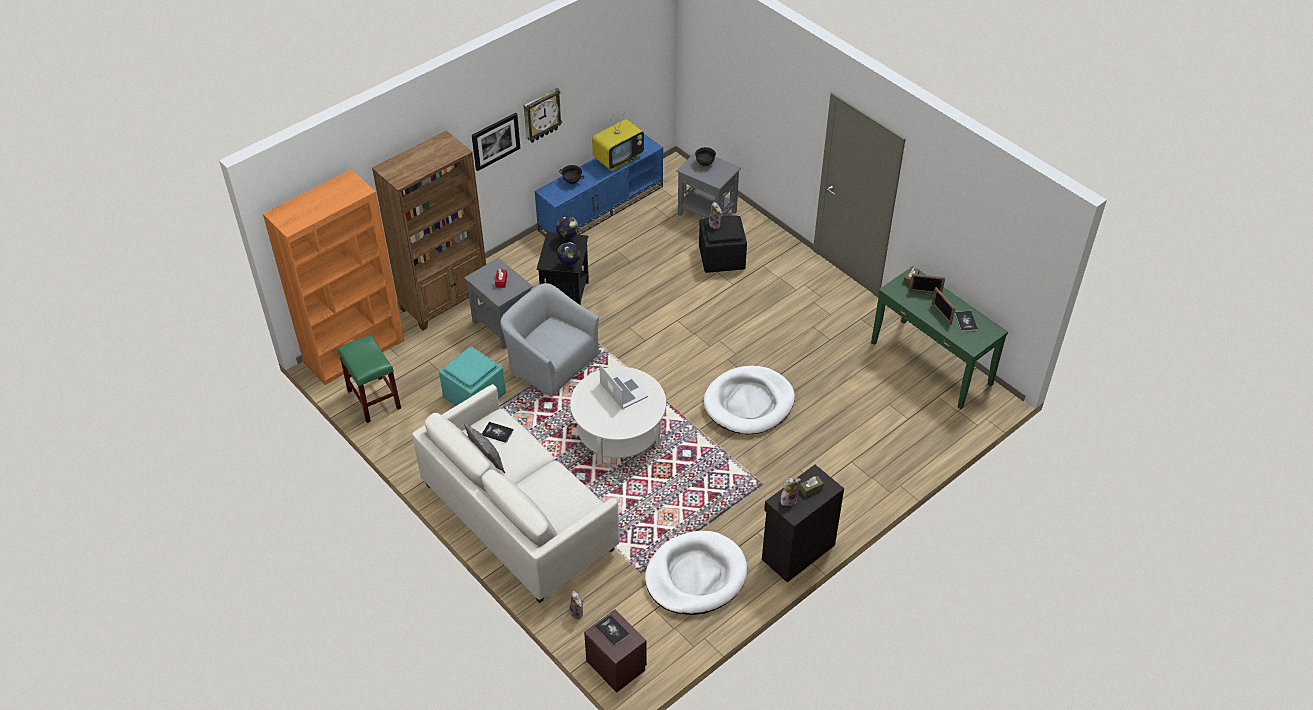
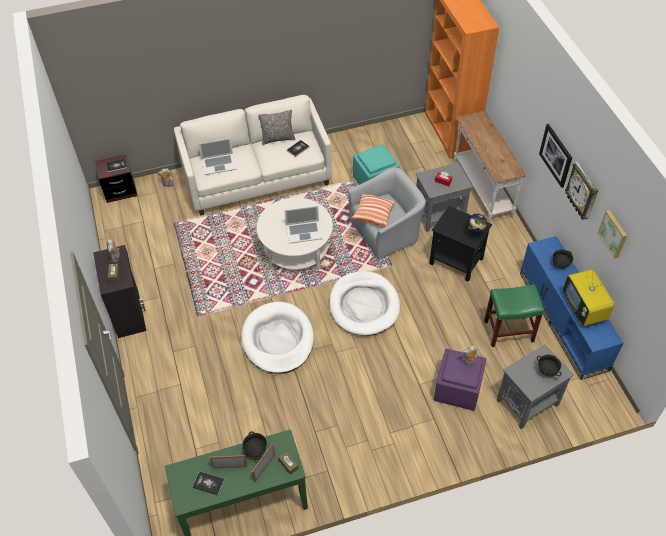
camera: 115 degrees right, 5 degrees up
(373, 399) = (399, 133): green stool -> green stool (509, 331)
(445, 301) = (481, 189): brown bookcase -> white console table
(562, 343) = (373, 214): none -> pillow
(562, 503) = (218, 164): none -> laptop
(569, 267) = (441, 225): globe -> none
(589, 87) = (613, 233): none -> picture
(695, 576) = (151, 249): white dog bed -> white dog bed (364, 305)
(722, 258) = (458, 389): black ottoman -> purple ottoman
(914, 303) = (256, 450): none -> black bowl

